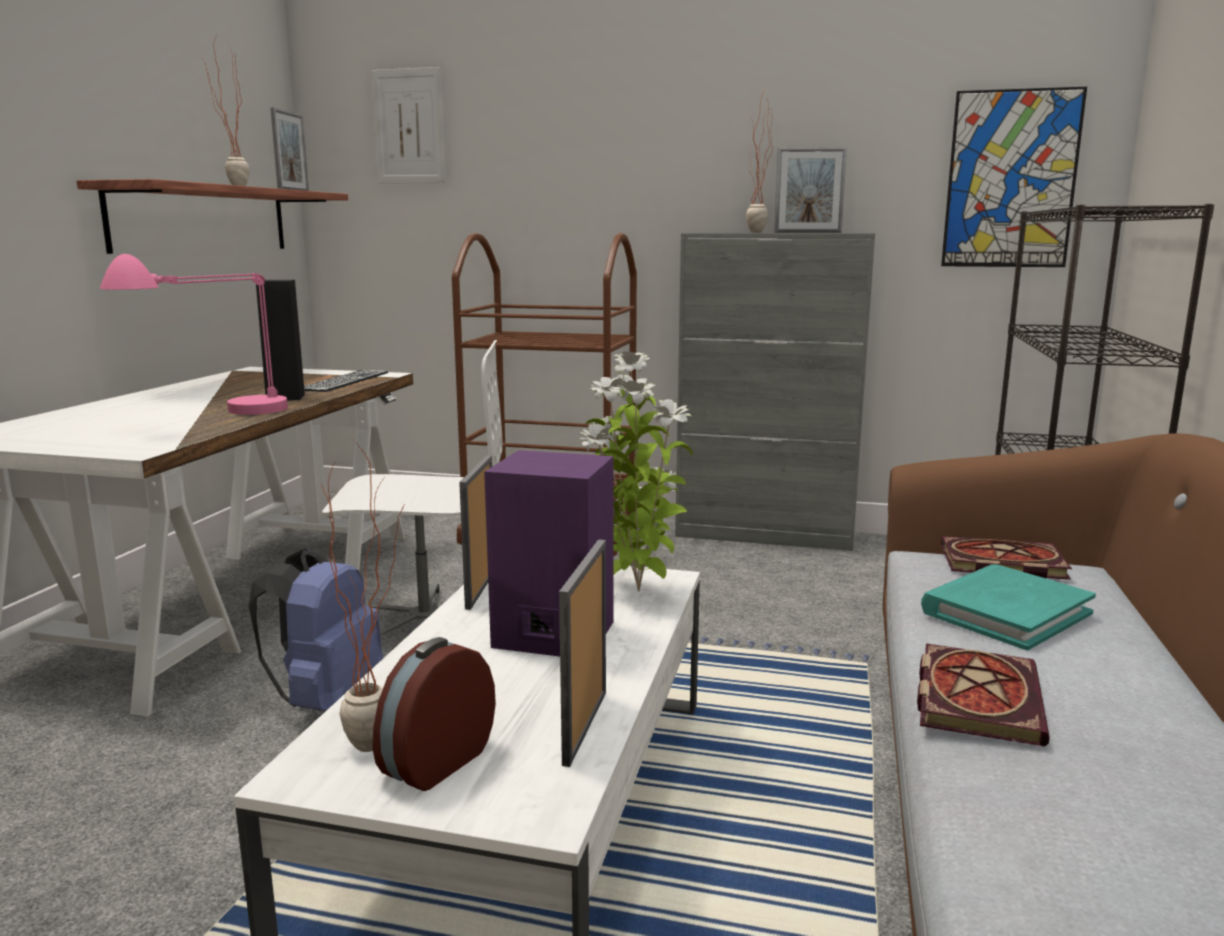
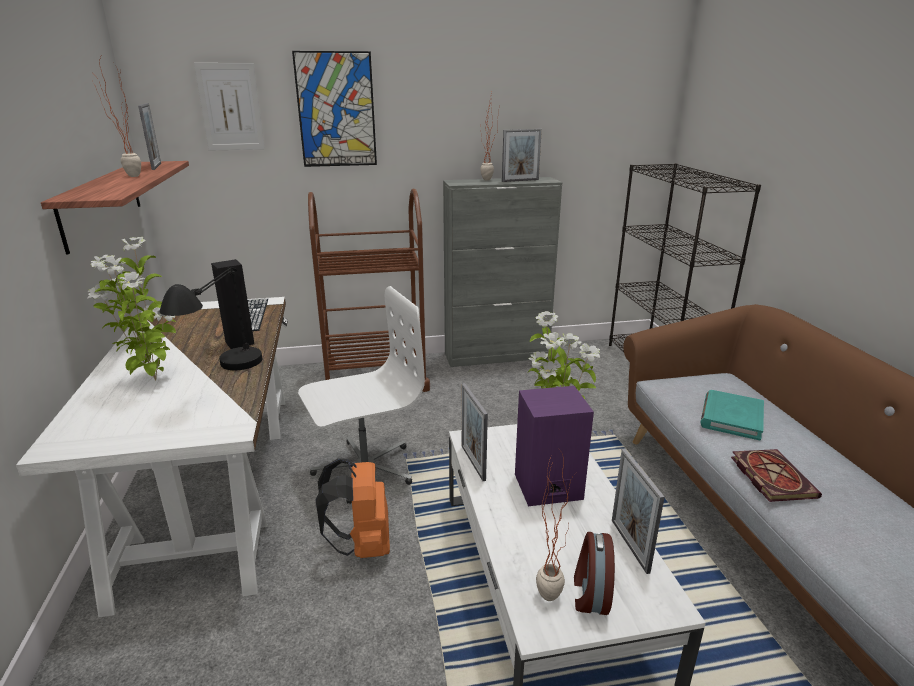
camera: 25 degrees left, 10 degrees up
(140, 411) = (153, 380): none -> potted plant
(215, 418) = (226, 378): pink table lamp -> black table lamp
(326, 701) = (362, 545): blue backpack -> orange backpack
(999, 563) = (696, 382): book -> none
(1011, 180) = (620, 144): picture -> picture (336, 110)

